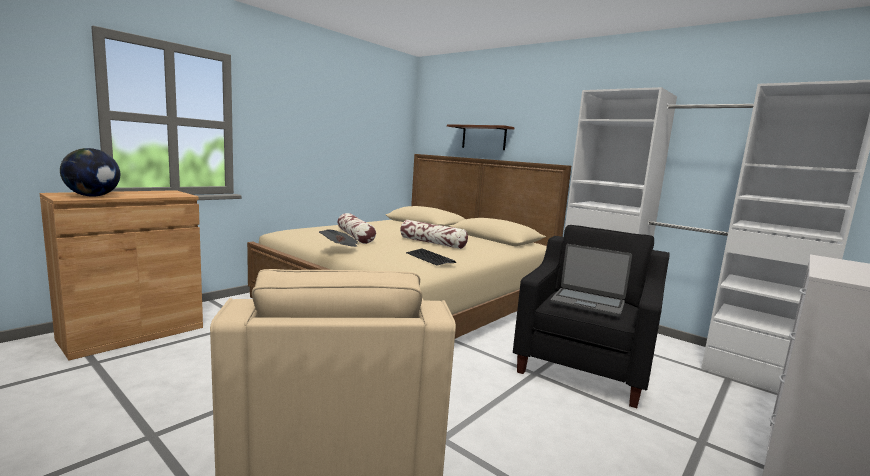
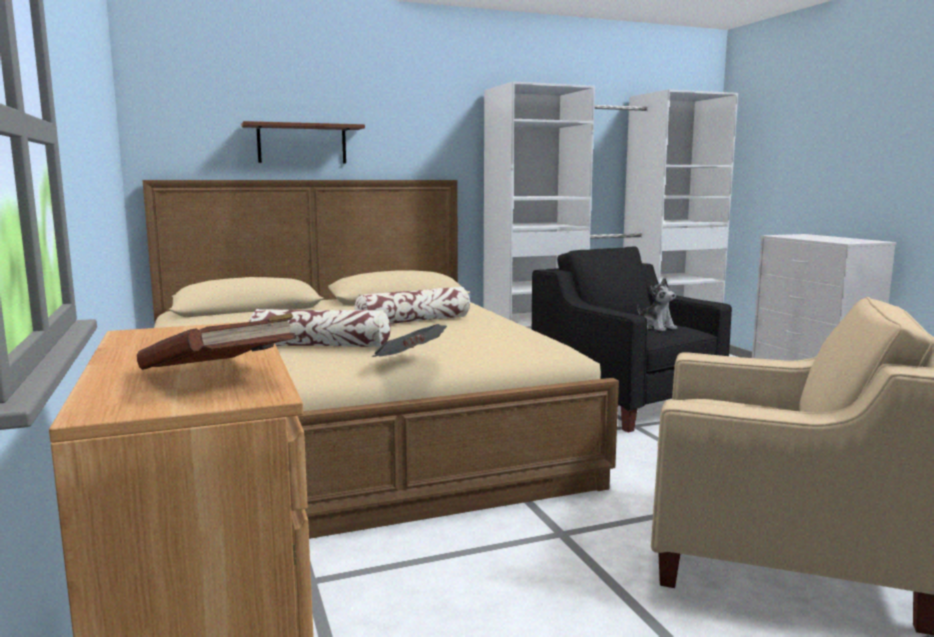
camera: 60 degrees left, 0 degrees up
(93, 196) = (219, 376): globe -> brown book
(430, 258) = (505, 332): keyboard -> none
(588, 303) = (656, 327): laptop -> plush toy

